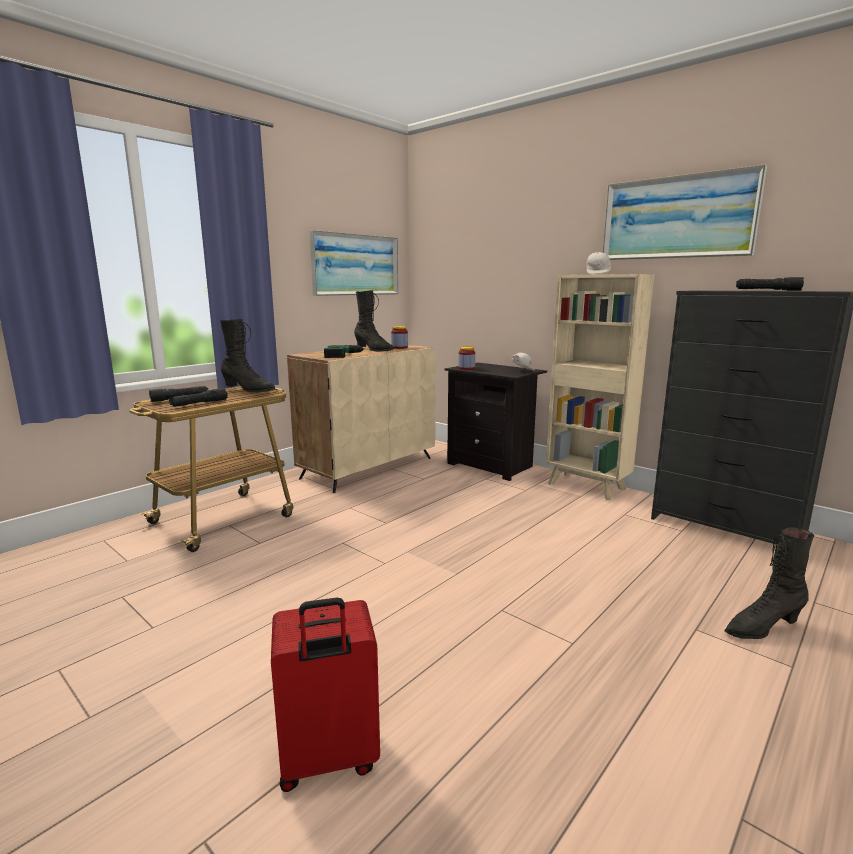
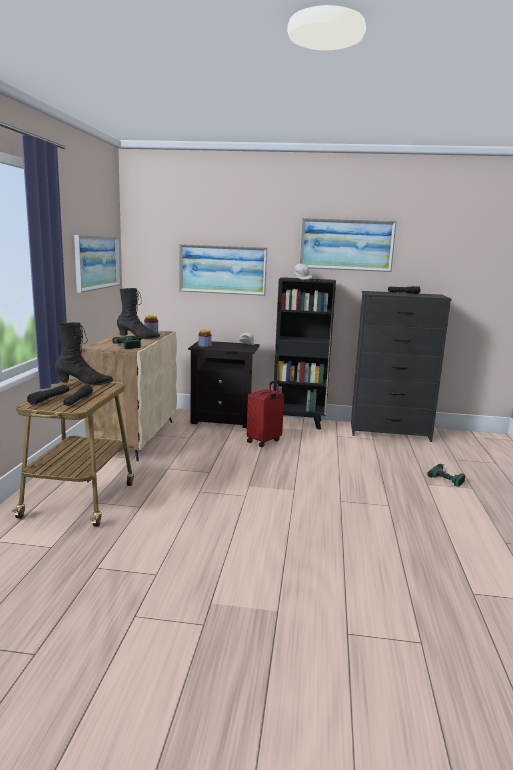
camera: 35 degrees left, 0 degrees up
(328, 760) = (353, 586): red suitcase -> red suitcase (264, 441)
(507, 270) = (222, 269): none -> picture
(587, 487) = (299, 423): beige bookcase -> black bookcase
(762, 627) = (448, 476): black boot -> power drill

